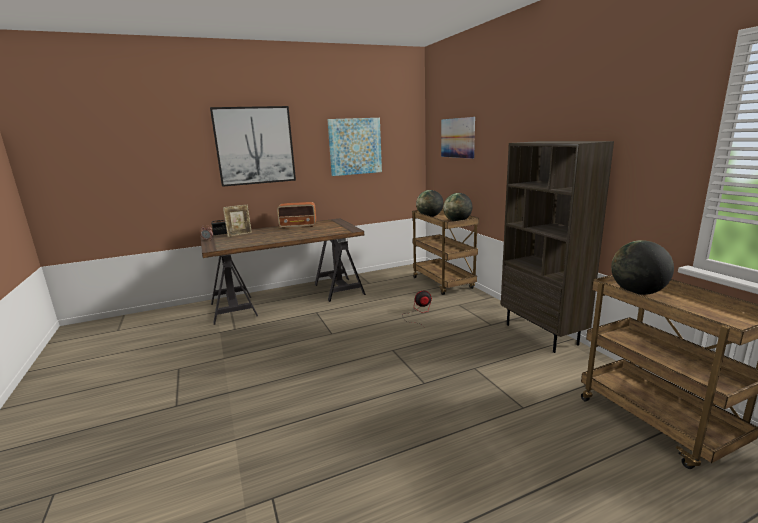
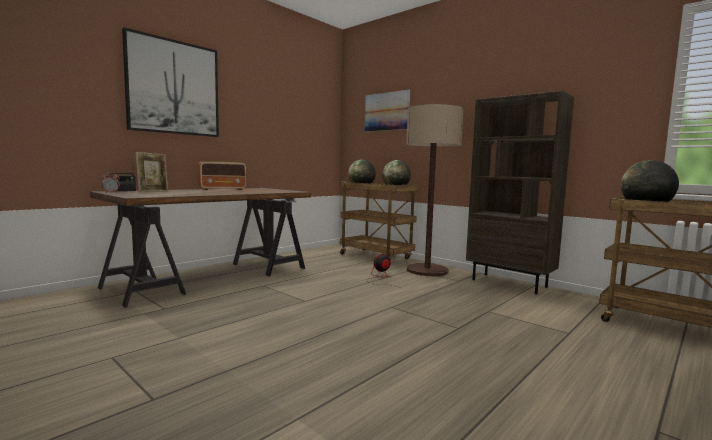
camera: 25 degrees left, 10 degrees down
(355, 146) = (280, 111): picture -> none
(473, 307) = (427, 270): none -> floor lamp

